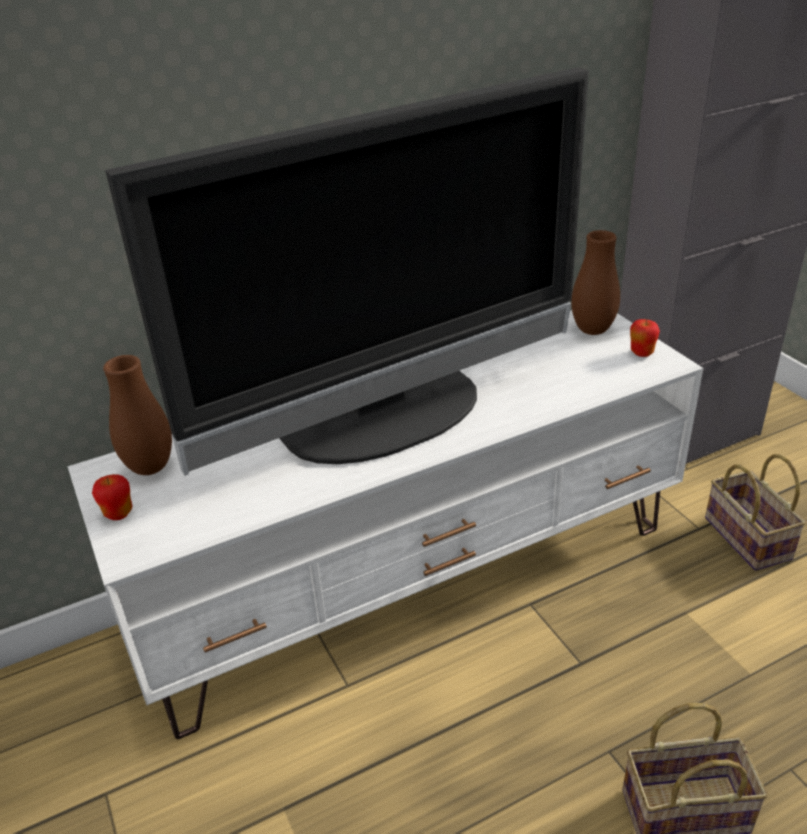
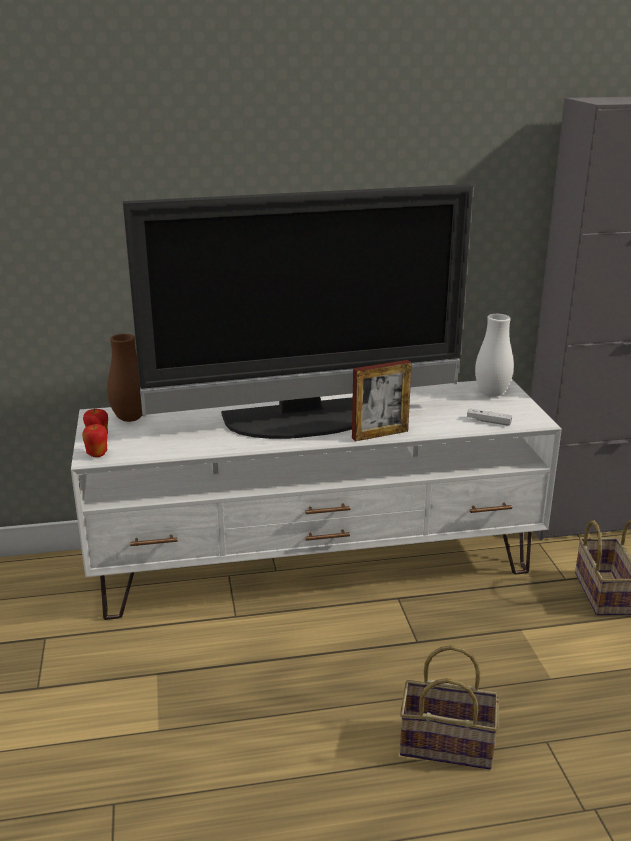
camera: 15 degrees right, 10 degrees down
(498, 424) = (380, 434): none -> picture frame
(592, 330) = (491, 394): brown vase -> white vase
(615, 374) = (488, 421): none -> white game controller
(641, 353) = (519, 412): apple -> apple (97, 454)

